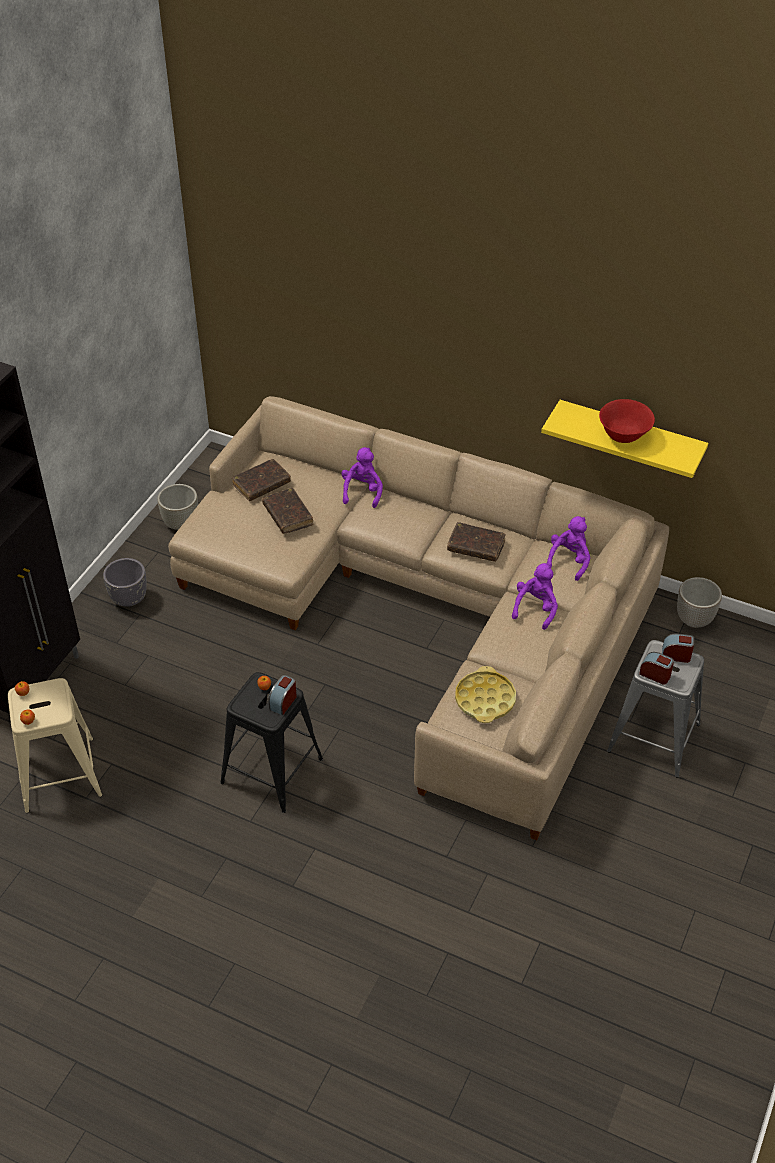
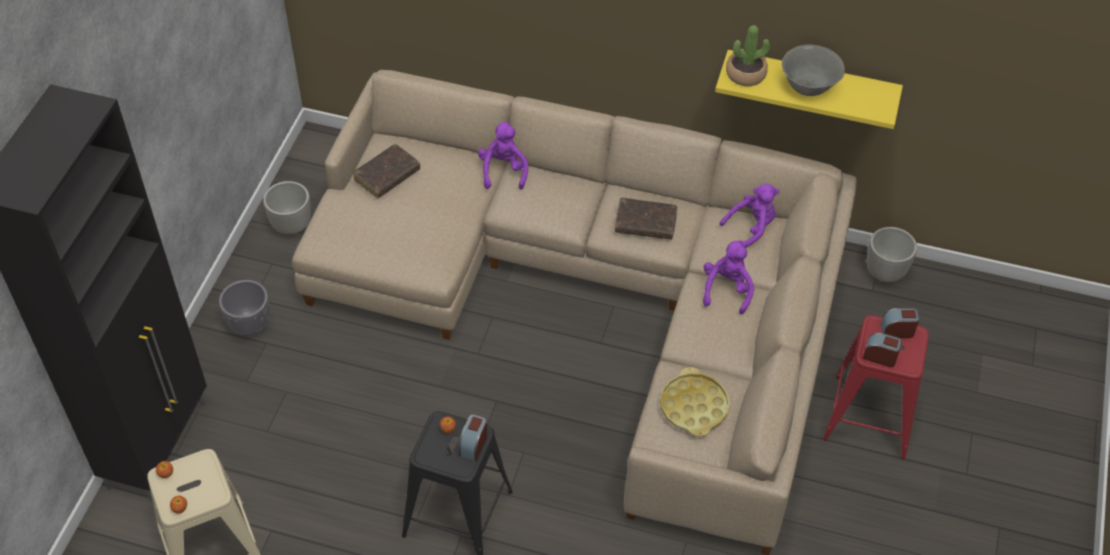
camera: 10 degrees left, 5 degrees up
(288, 515) = (425, 210): brown book -> none
(569, 560) = (751, 228): purple plush toy -> purple plush toy turned 45 degrees clockwise
(570, 420) = (745, 74): none -> potted plant
(624, 436) = (809, 87): red bowl -> grey bowl
(654, 737) = (870, 416): grey stool -> red stool

